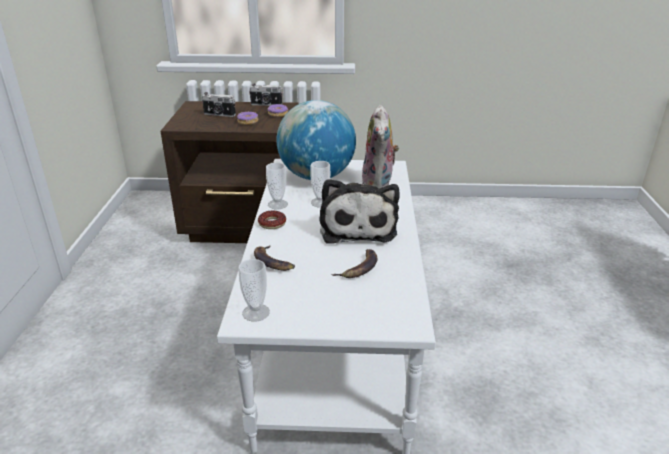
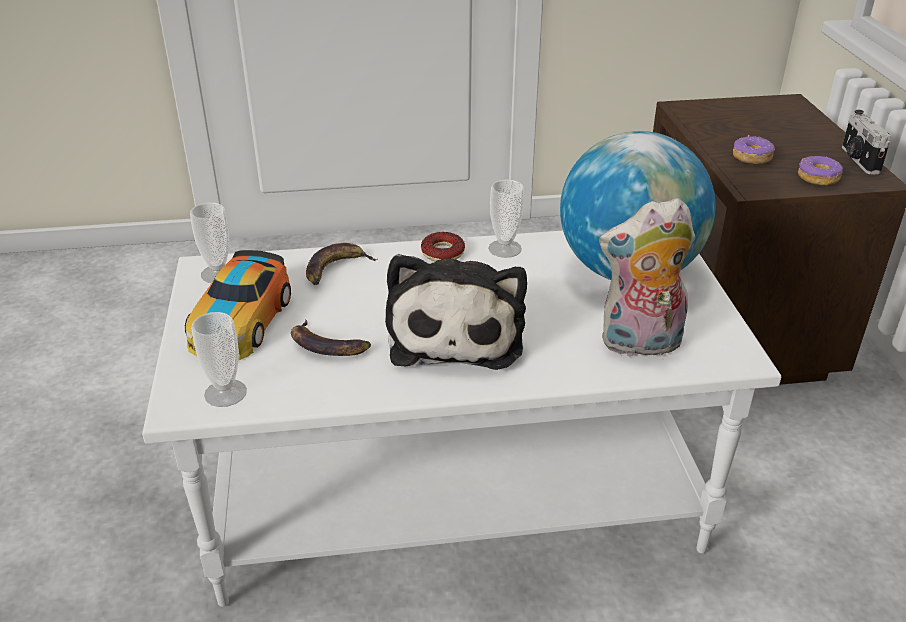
camera: 80 degrees right, 5 degrees up
(219, 114) = (762, 129): camera -> none
(320, 202) = (528, 287): cup -> cup (225, 393)
(323, 302) = (240, 321): none -> toy car
(357, 226) = (456, 333): plush toy -> plush toy turned 75 degrees counterclockwise

